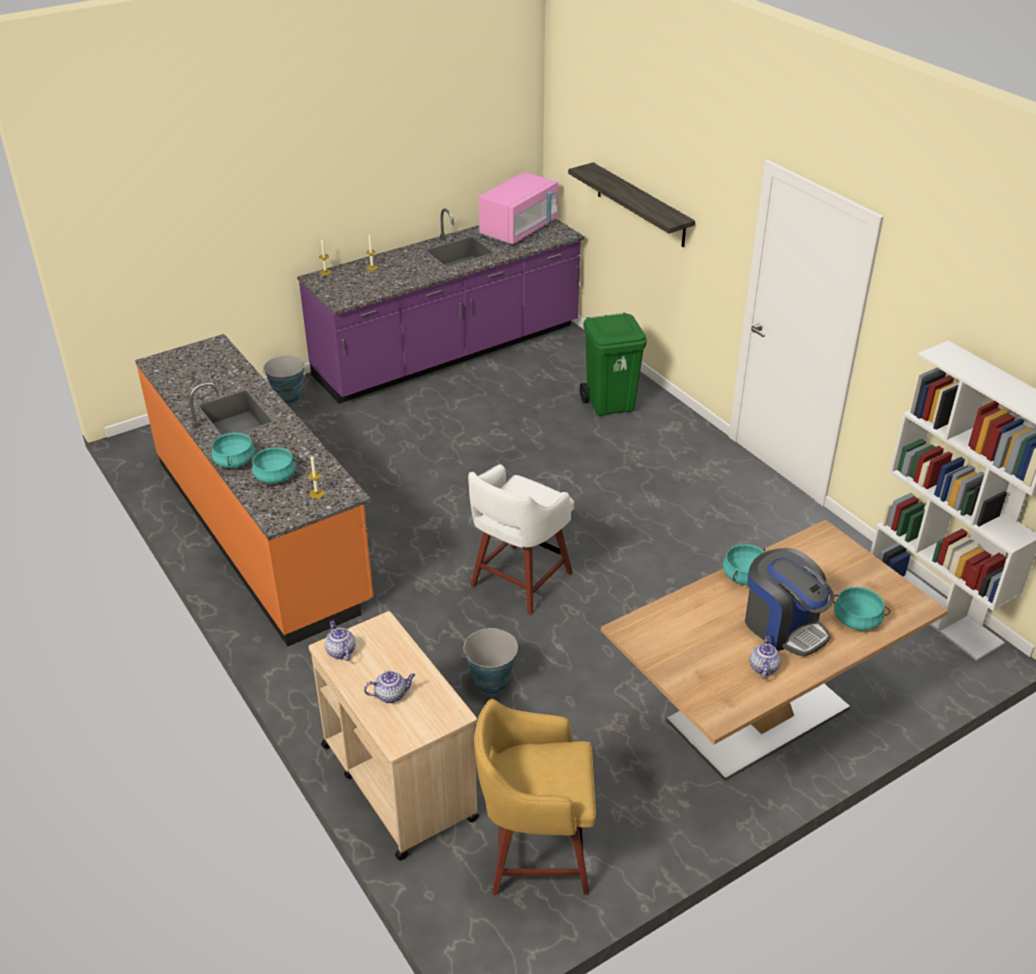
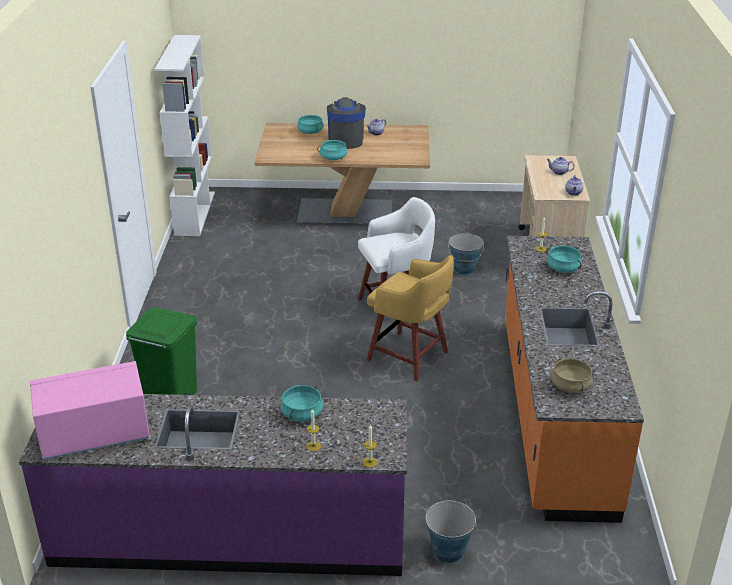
camera: 145 degrees left, 5 degrees down
(208, 363) = (570, 386): none -> beige cooking pot
(234, 461) = (588, 288): turquoise cooking pot -> turquoise cooking pot (302, 414)
(535, 853) = (502, 212): yellow stool -> yellow stool (409, 357)
(640, 205) = (61, 269): shelf -> none

